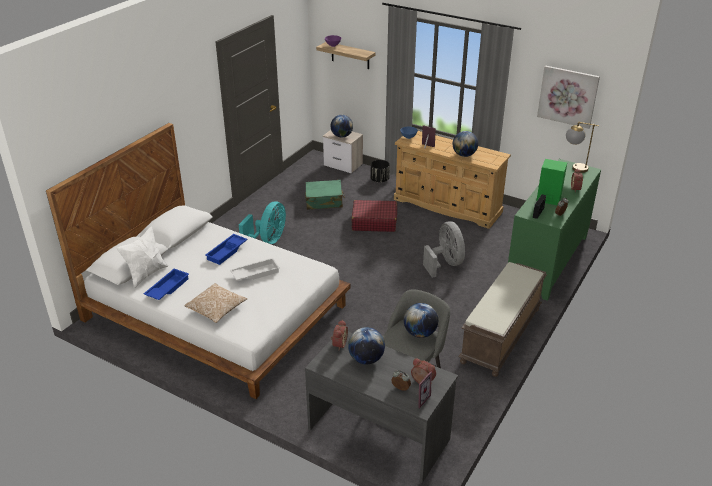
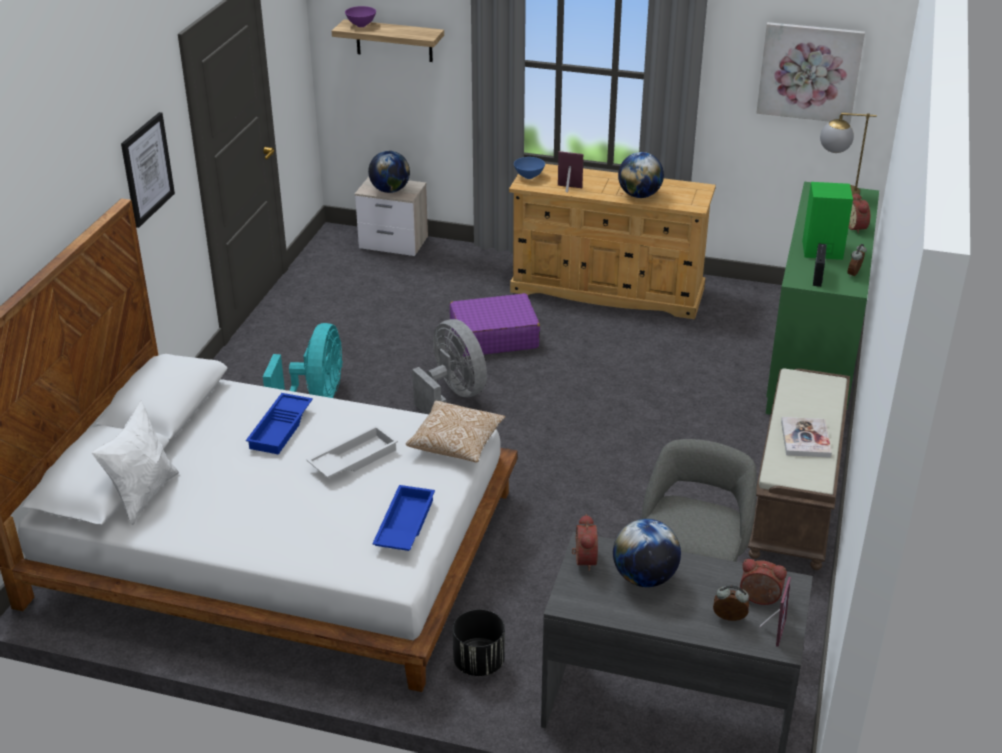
camera: 15 degrees left, 0 degrees up
(167, 288) = (197, 514): blue tray -> blue tray (403, 525)
(188, 109) = (147, 169): none -> picture
(216, 309) = (312, 538): pillow -> pillow (456, 443)
(324, 201) = (387, 312): green suitcase -> none
(374, 222) = (493, 337): red suitcase -> purple suitcase
(380, 180) = (470, 261): black planter -> black planter (479, 662)
(420, 333) = (706, 515): globe -> none
(445, 264) = (648, 390): grey fan -> grey fan (452, 396)
(502, 302) = (805, 439): none -> book

